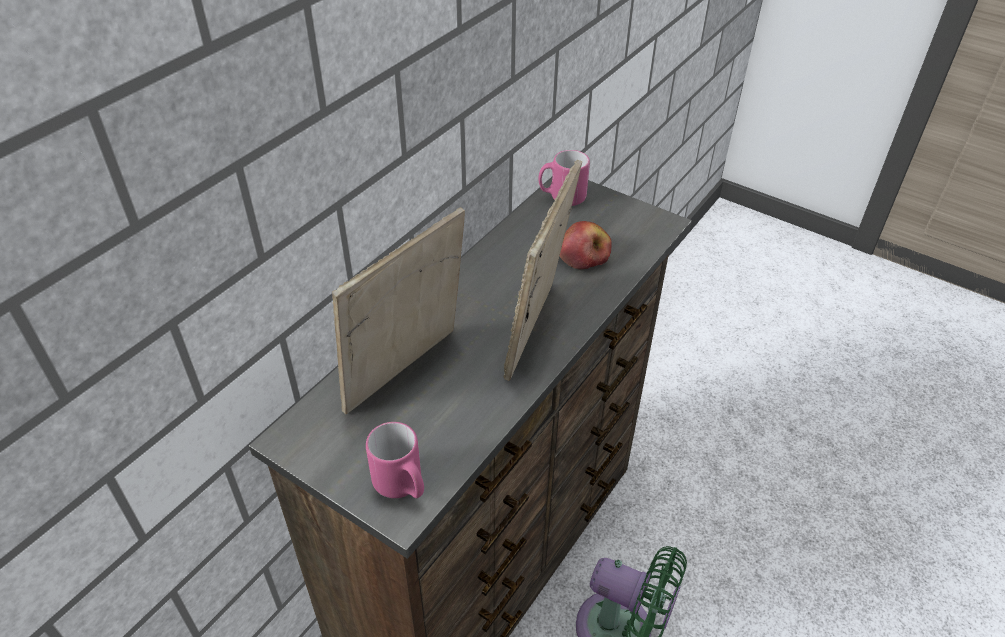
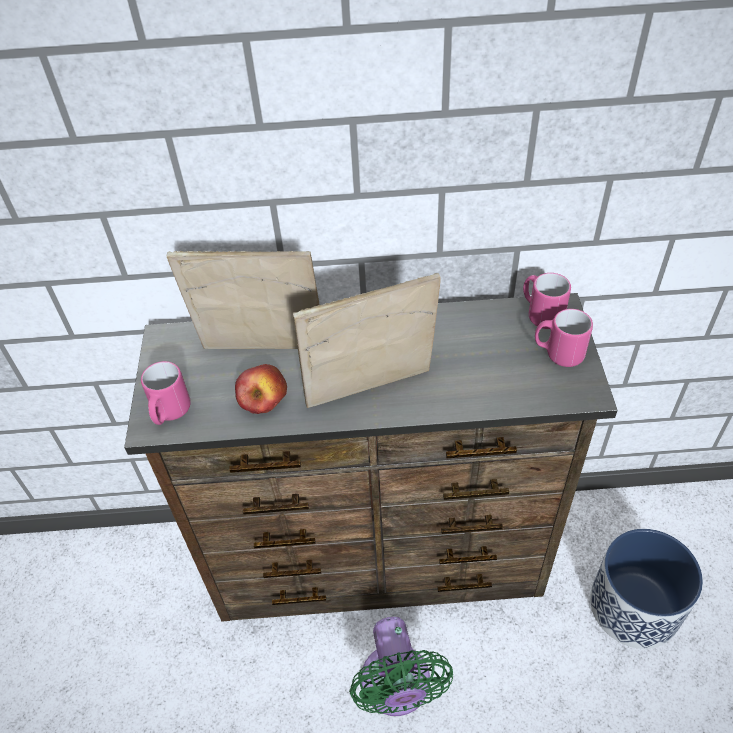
camera: 55 degrees right, 5 degrees up
(584, 256) = (484, 369): apple -> apple (263, 397)
(610, 213) = (558, 353): none -> pink mug
(681, 422) = (635, 607): none -> planter

